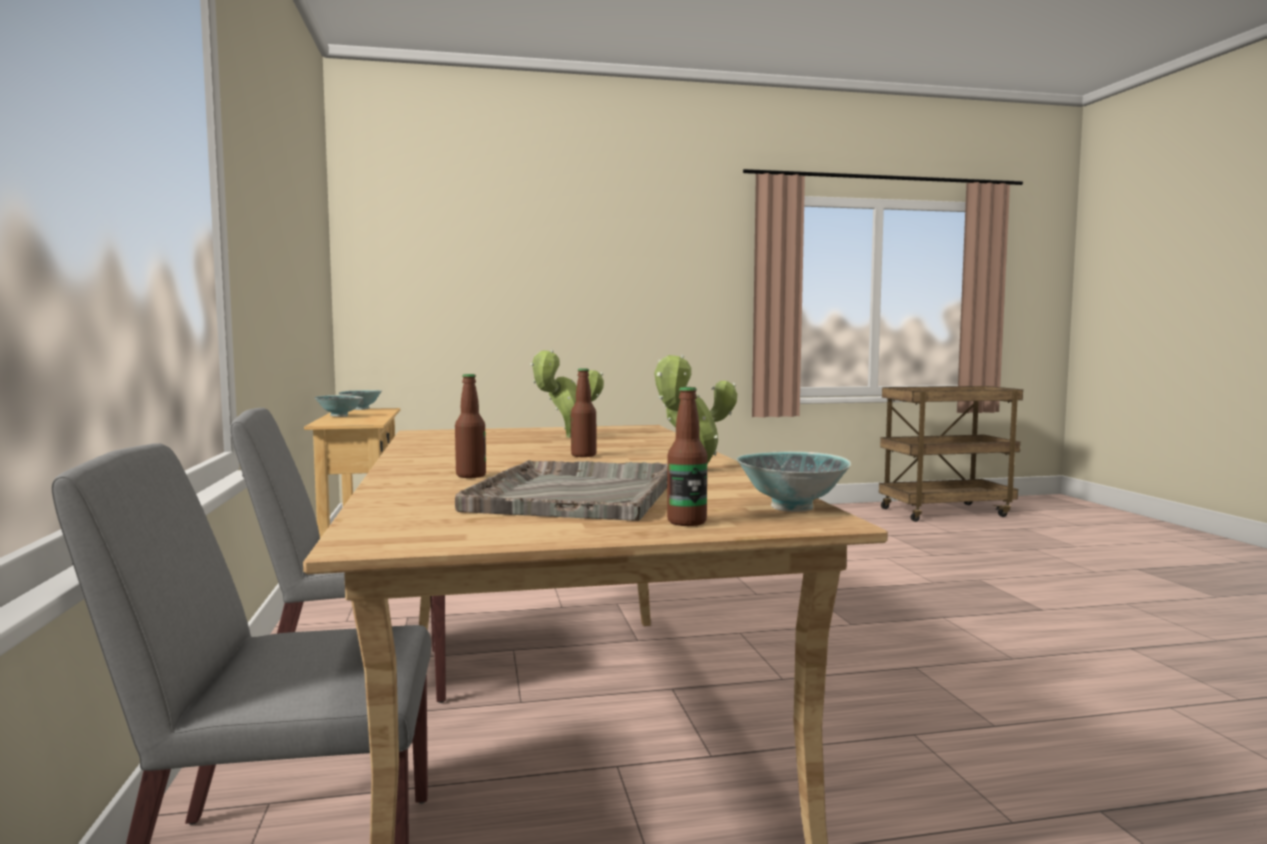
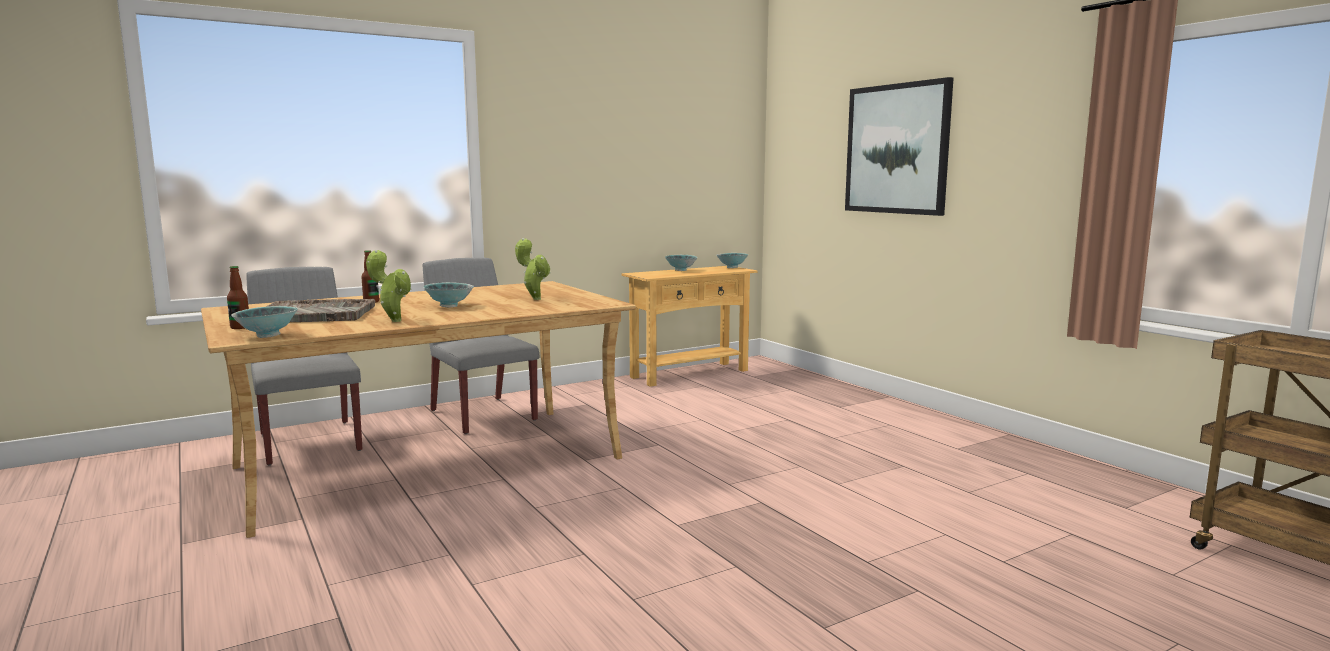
camera: 70 degrees right, 5 degrees up
(554, 268) = (897, 149): none -> picture
(583, 455) = (449, 306): bottle -> bowl

